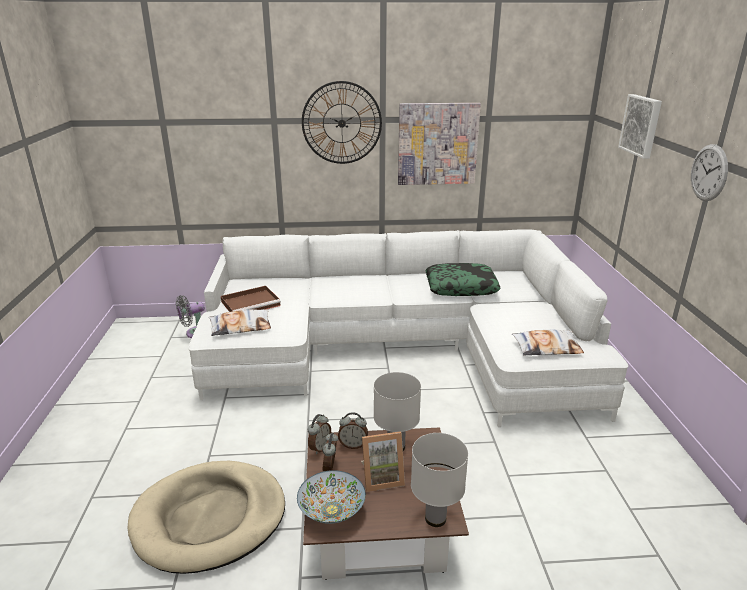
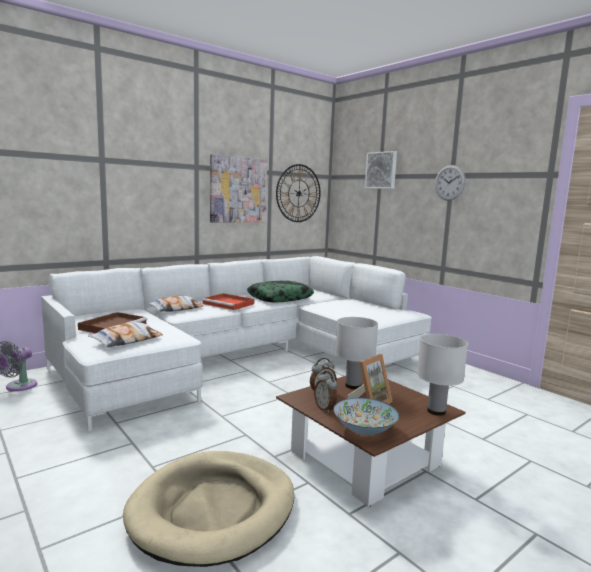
camera: 35 degrees left, 15 degrees down
(319, 447) = (298, 401): alarm clock -> none
(341, 123) = (164, 167): wall clock -> wall clock (298, 193)
(391, 288) = (229, 304): none -> red tray
(546, 347) = (381, 314): pillow -> pillow (176, 308)

